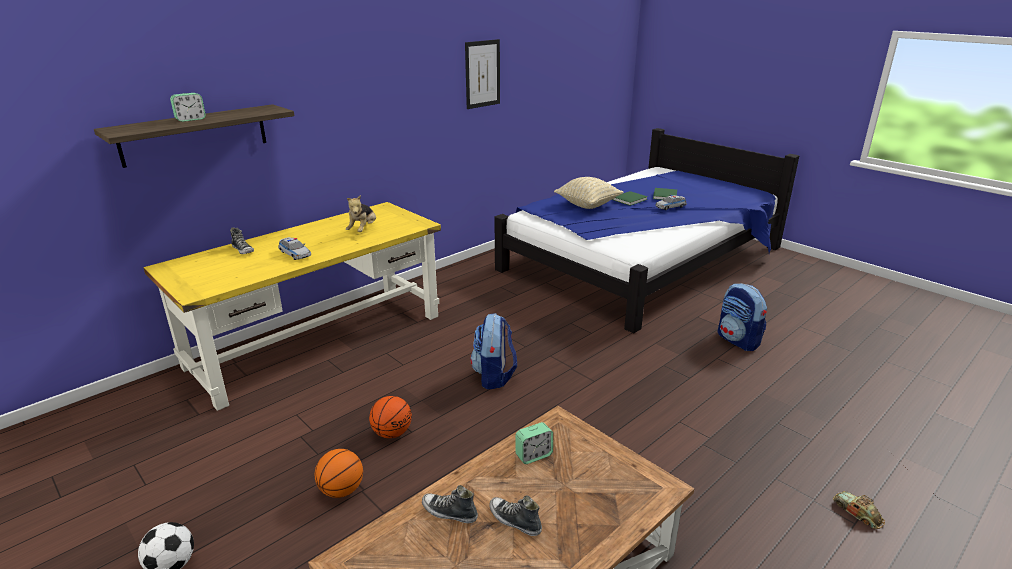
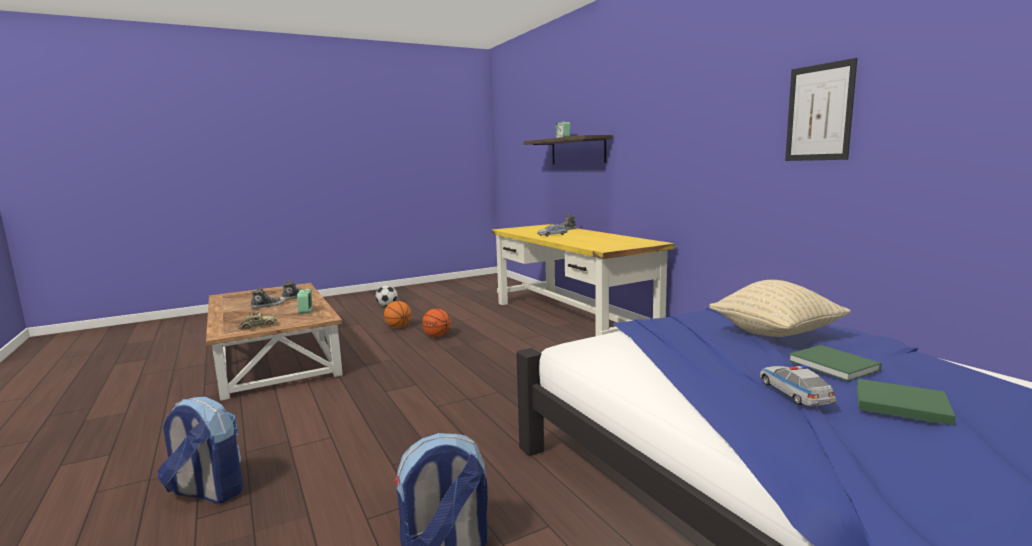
camera: 105 degrees right, 15 degrees down
(363, 230) = (594, 241): plush toy -> none
(494, 376) = (480, 366): backpack -> backpack (207, 492)
(857, 513) = (97, 500): toy car -> toy car (258, 326)

